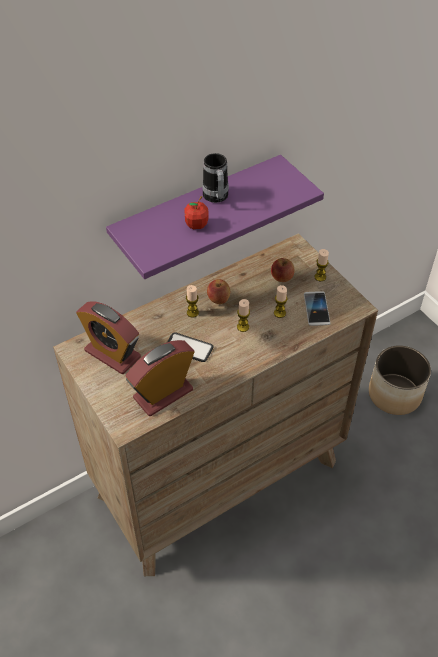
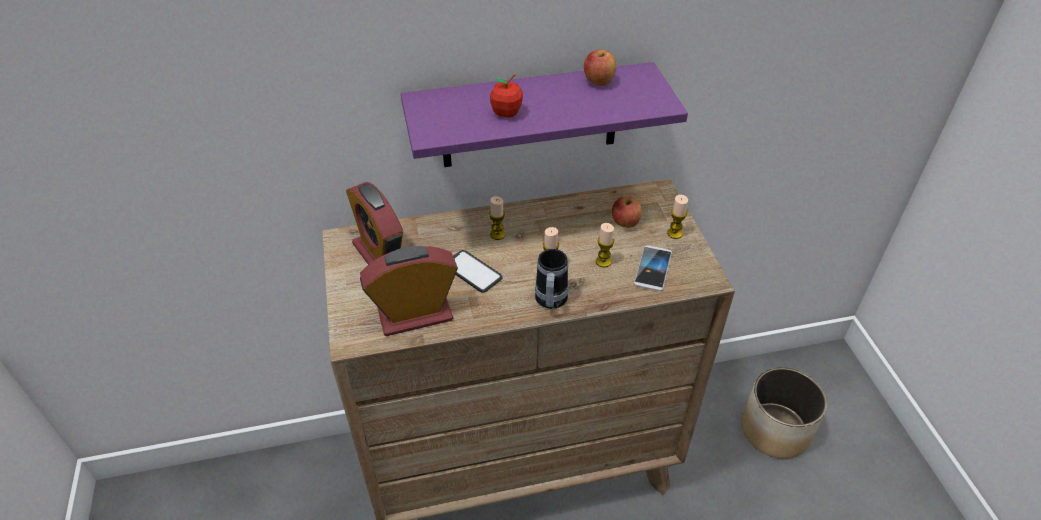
camera: 20 degrees right, 5 degrees down
(216, 198) = (547, 91): mug -> mug (550, 302)
(218, 299) = (535, 228): apple -> apple (598, 82)

